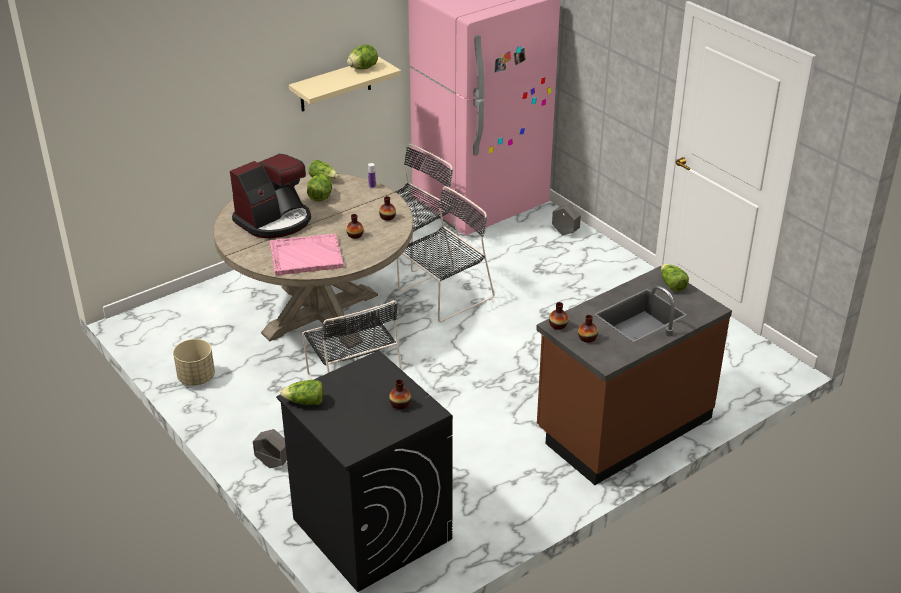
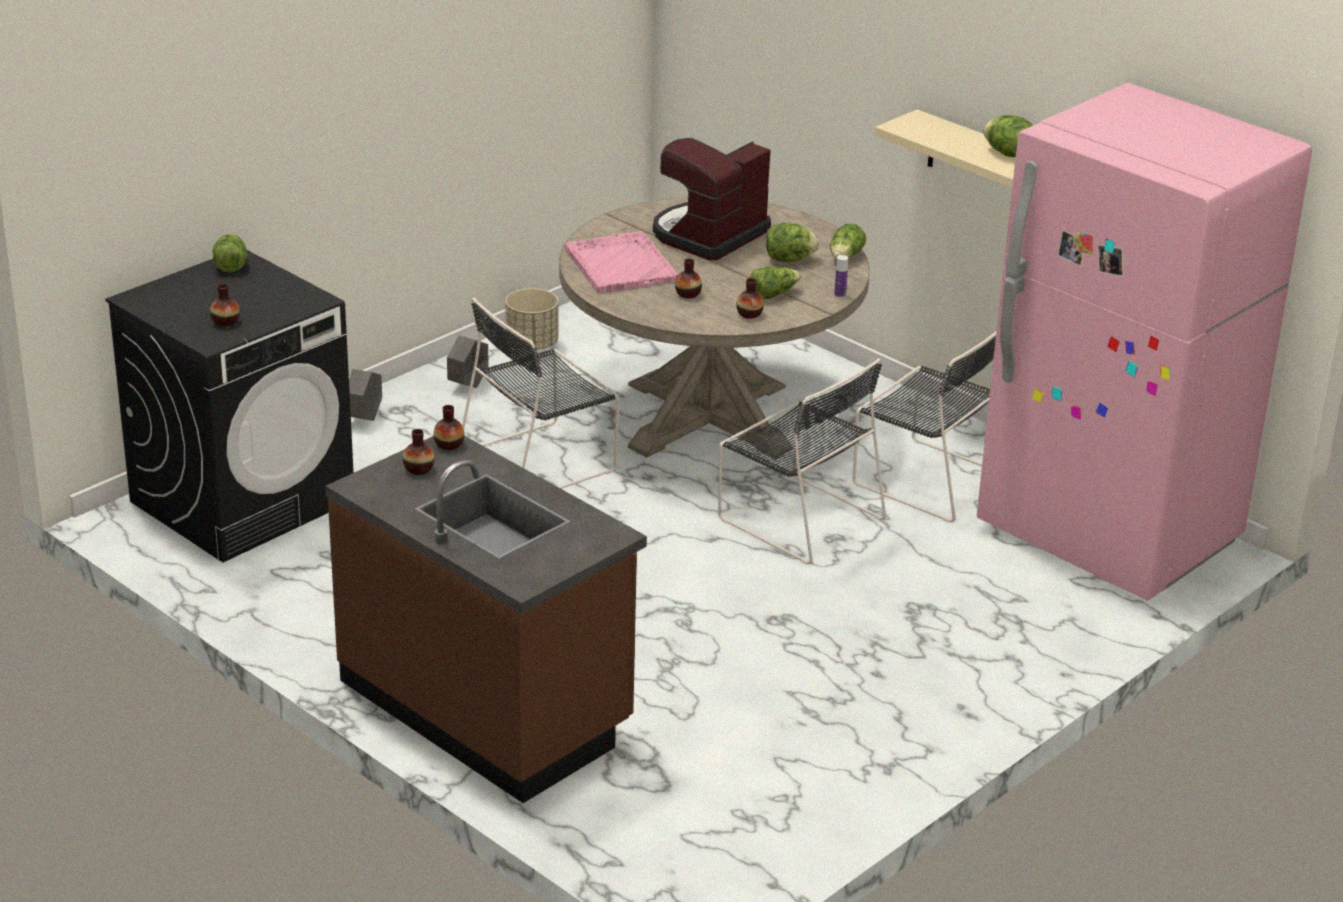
camera: 80 degrees right, 5 degrees down
(274, 220) = (708, 235): coffee machine -> coffee machine turned 90 degrees clockwise
(565, 232) = (1058, 633): grey planter -> grey planter (468, 385)
(672, 285) = (586, 545): lettuce -> lettuce (773, 294)

